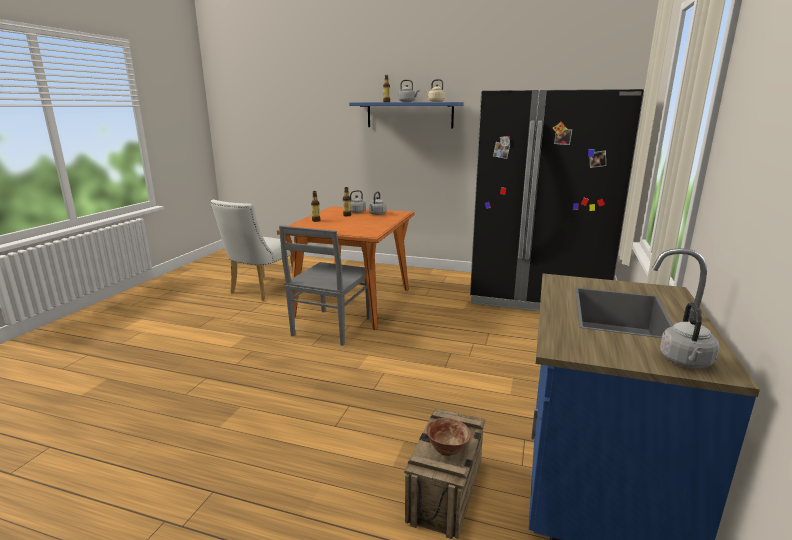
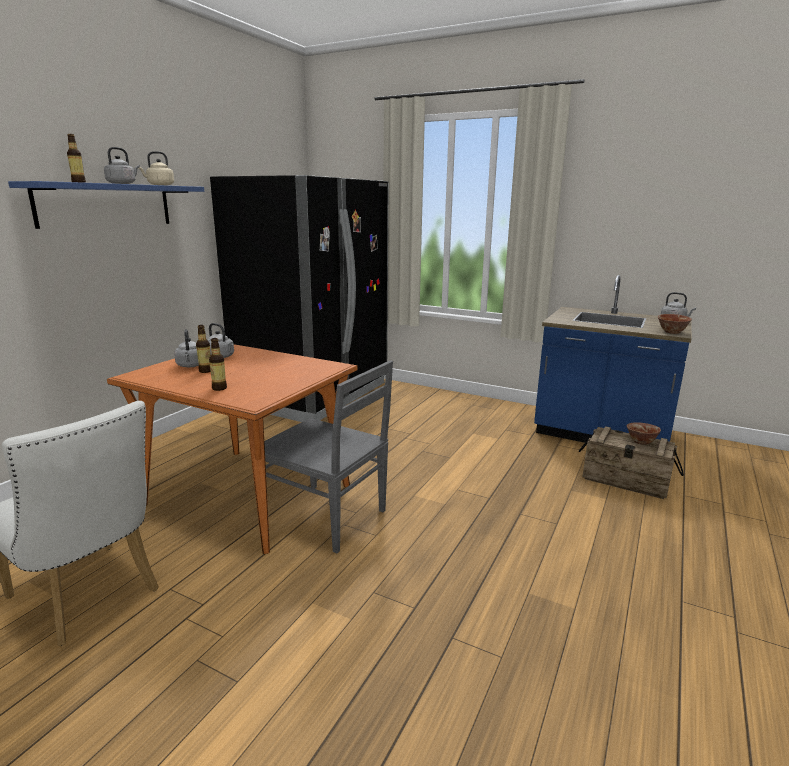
camera: 80 degrees left, 0 degrees up
(567, 346) = (672, 332): none -> bowl

